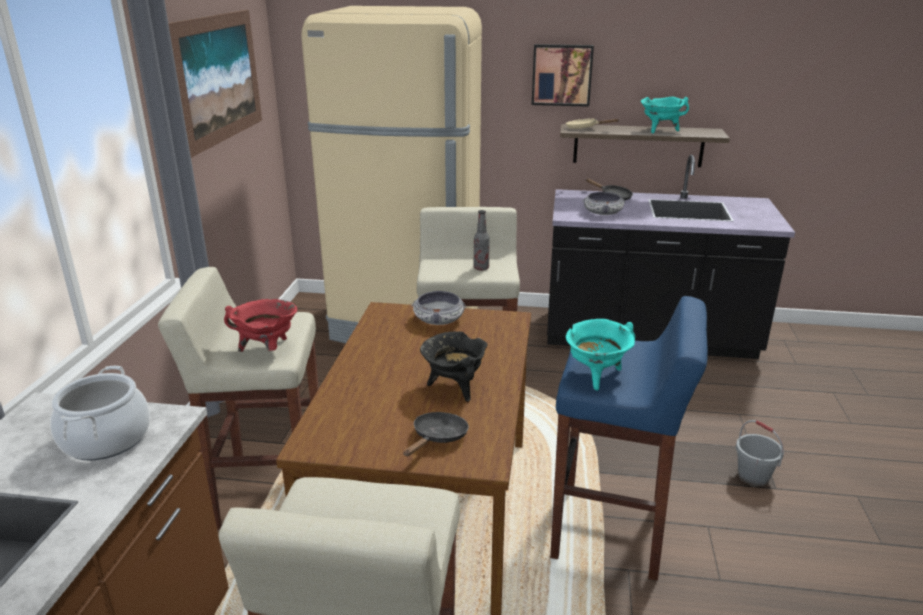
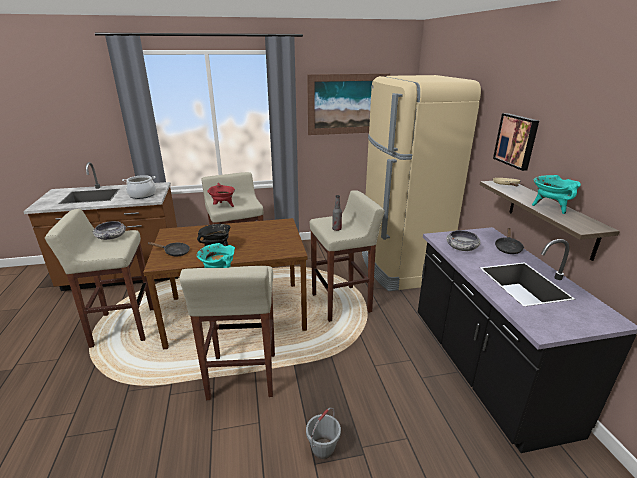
camera: 70 degrees right, 0 degrees up
(439, 319) = (283, 235): bowl -> bowl (111, 237)
(611, 531) = (242, 377): blue stool -> beige stool

